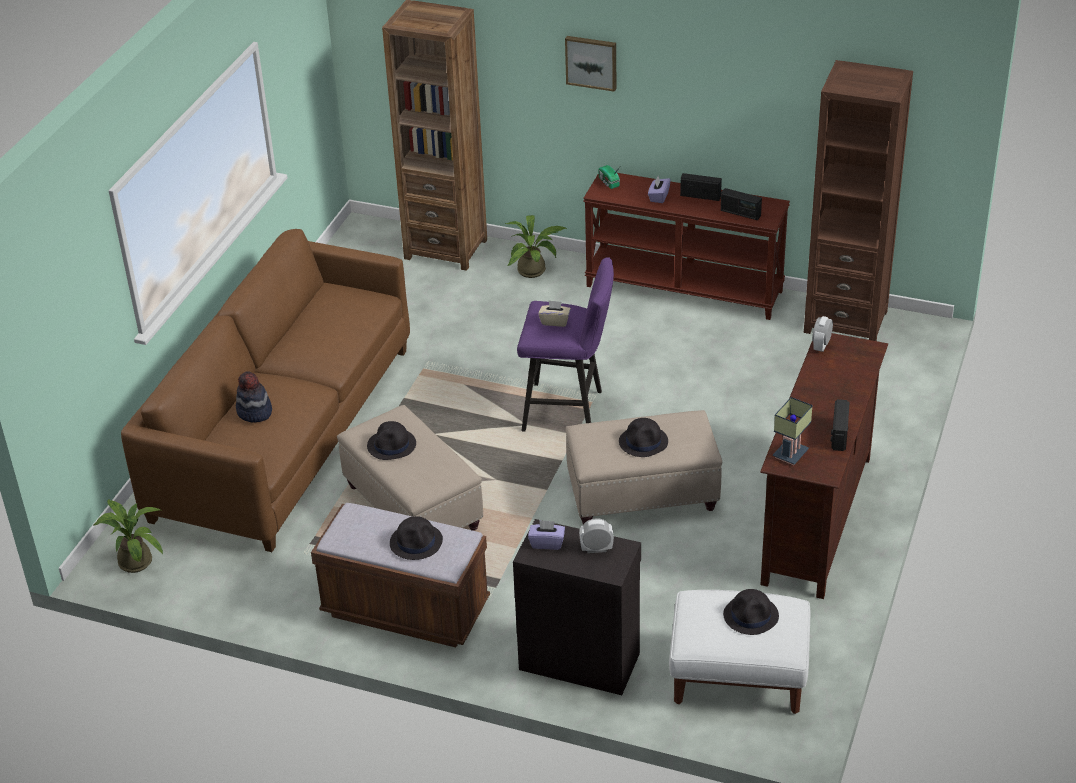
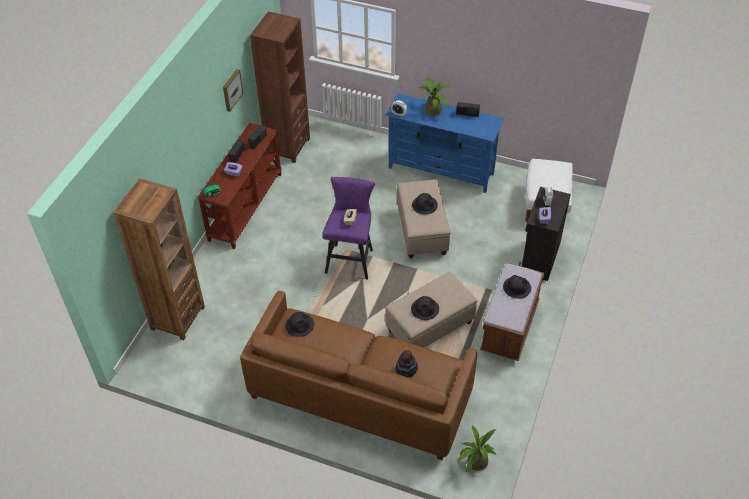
camera: 90 degrees left, 10 degrees up
(535, 271) = (213, 272): potted plant -> potted plant (433, 109)
(591, 62) = (181, 146): picture -> picture (231, 90)
(751, 616) = (547, 174): black hat -> black hat (299, 325)
(789, 453) = (481, 130): table lamp -> none
(818, 520) = (441, 170): brown tv stand -> blue tv stand

